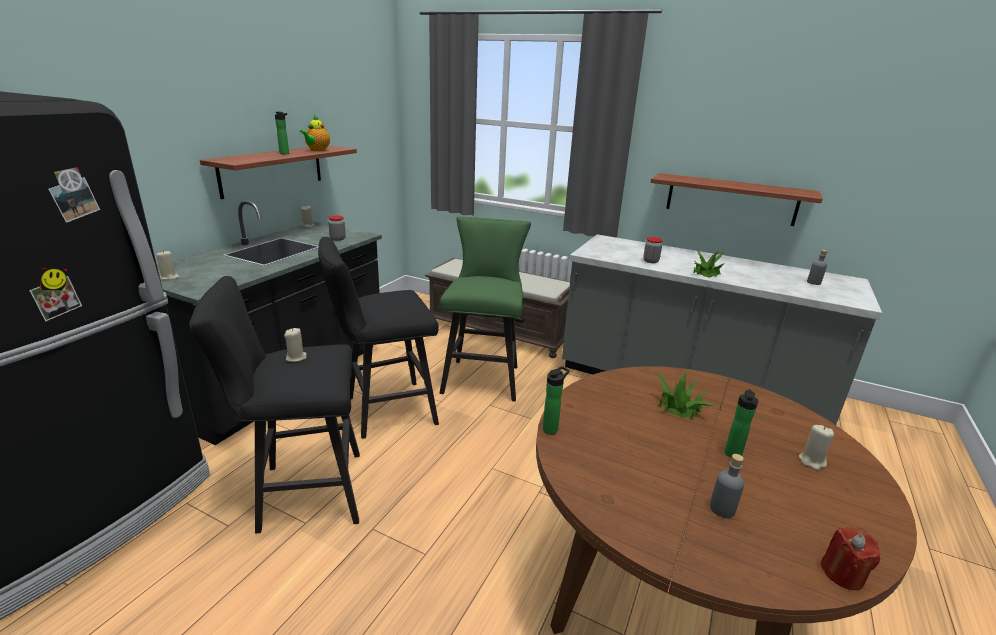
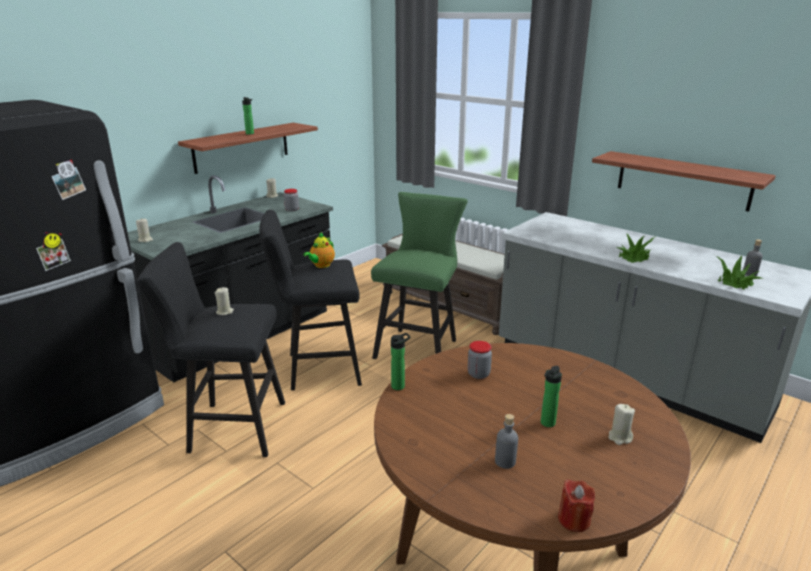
camera: 15 degrees right, 0 degrees up
(317, 150) = (280, 129): teapot -> teapot (321, 265)
(650, 261) = (581, 243): jar -> jar (478, 374)
(679, 406) = (526, 380): potted plant -> potted plant (734, 282)

